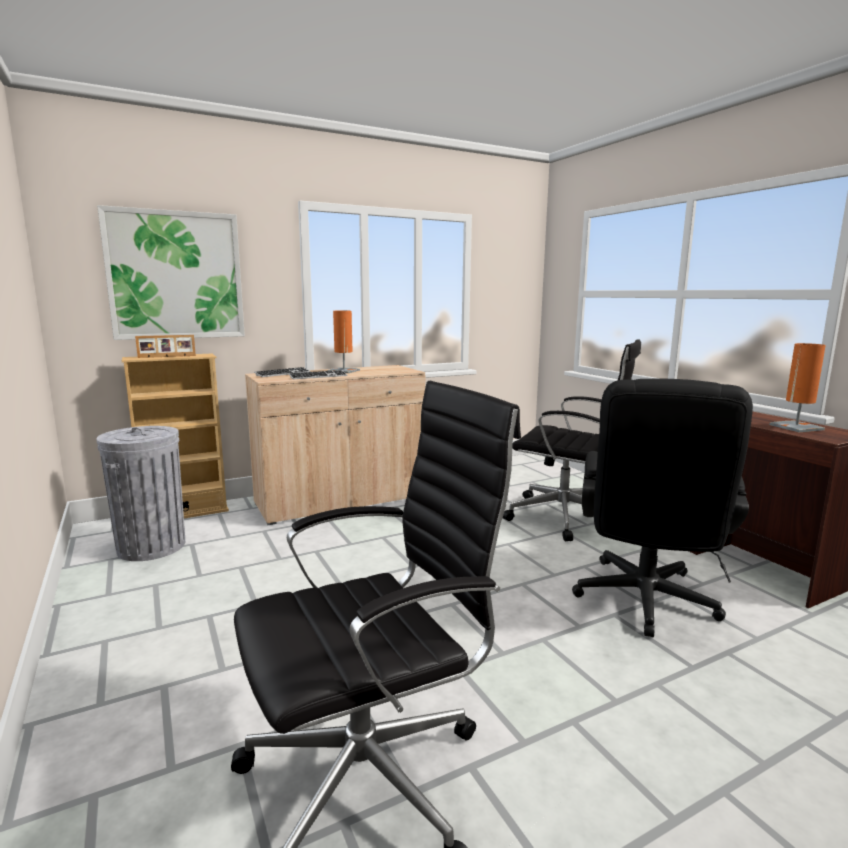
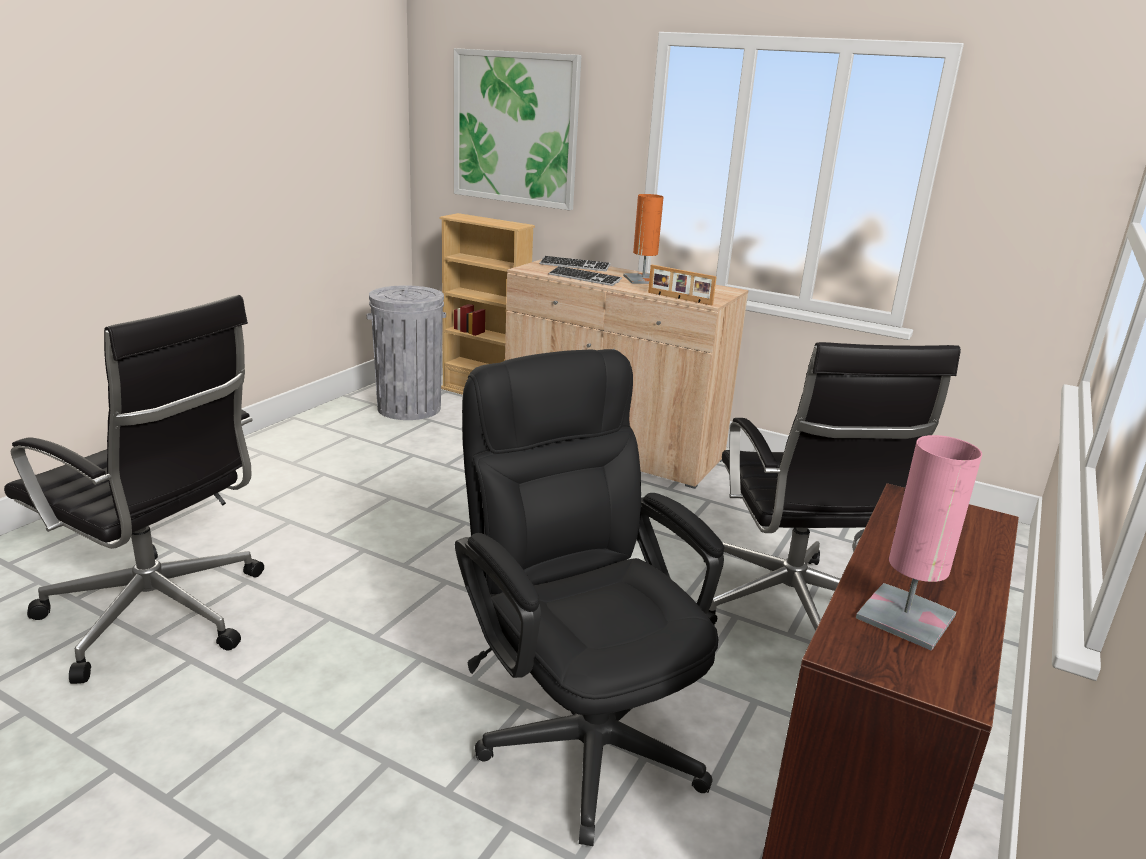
camera: 55 degrees right, 10 degrees up
(167, 356) = (480, 220): picture frame -> picture frame (679, 298)
(644, 604) = (580, 728): black office chair -> black office chair turned 75 degrees clockwise
(796, 427) = (905, 617): orange table lamp -> pink table lamp

